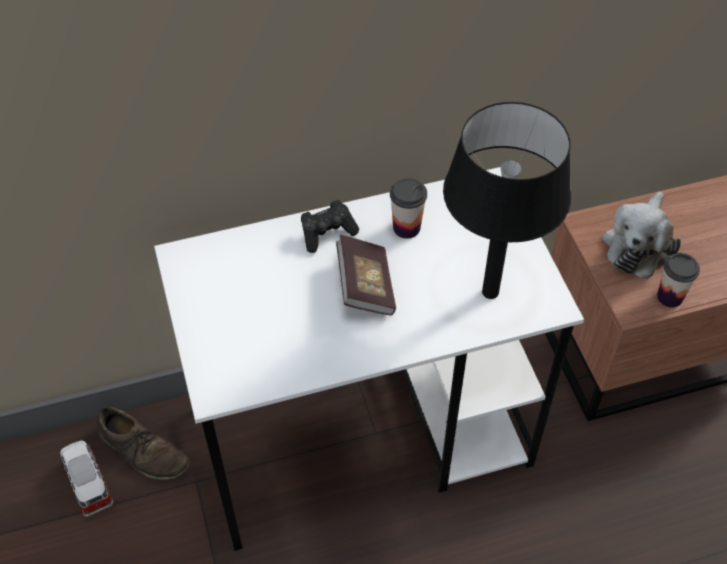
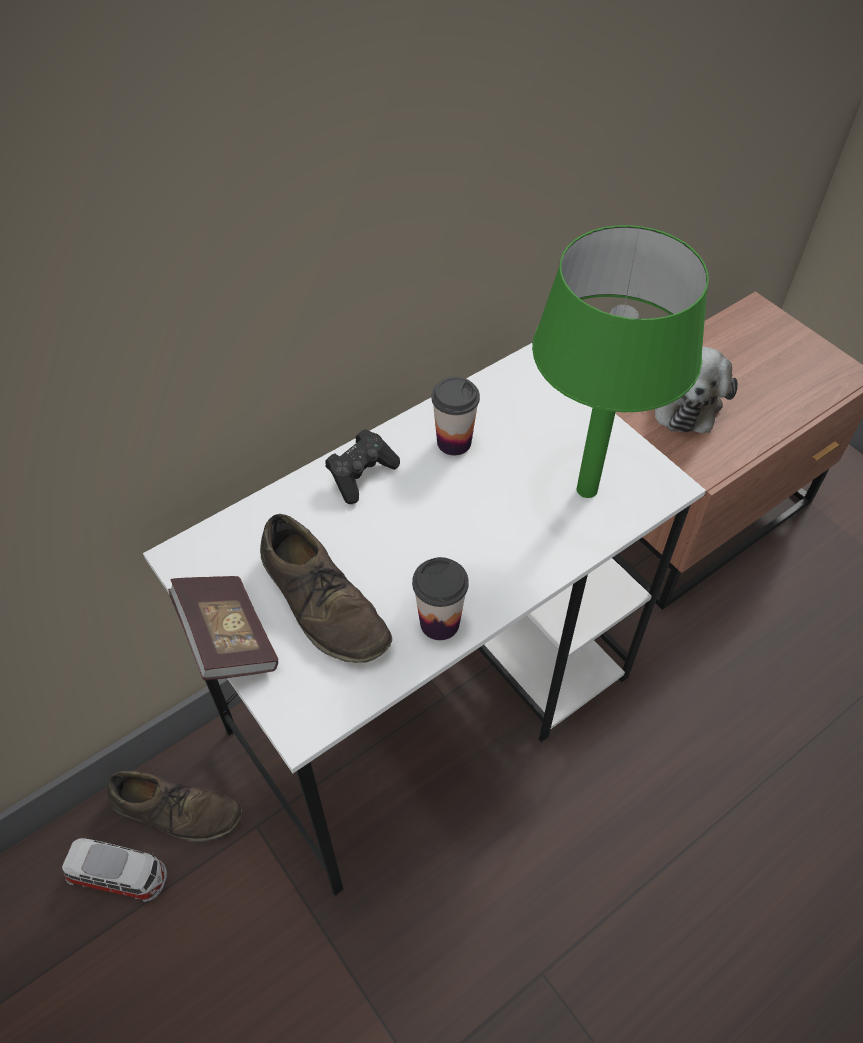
camera: 20 degrees left, 0 degrees up
(88, 483) = (120, 875): toy car -> toy car turned 150 degrees clockwise
(262, 316) = (323, 602): none -> brown shoe
(365, 286) = (437, 526): book -> book (227, 638)
(490, 291) = (586, 488): black table lamp -> green table lamp
(669, 297) = (741, 445): cup -> cup (439, 623)

